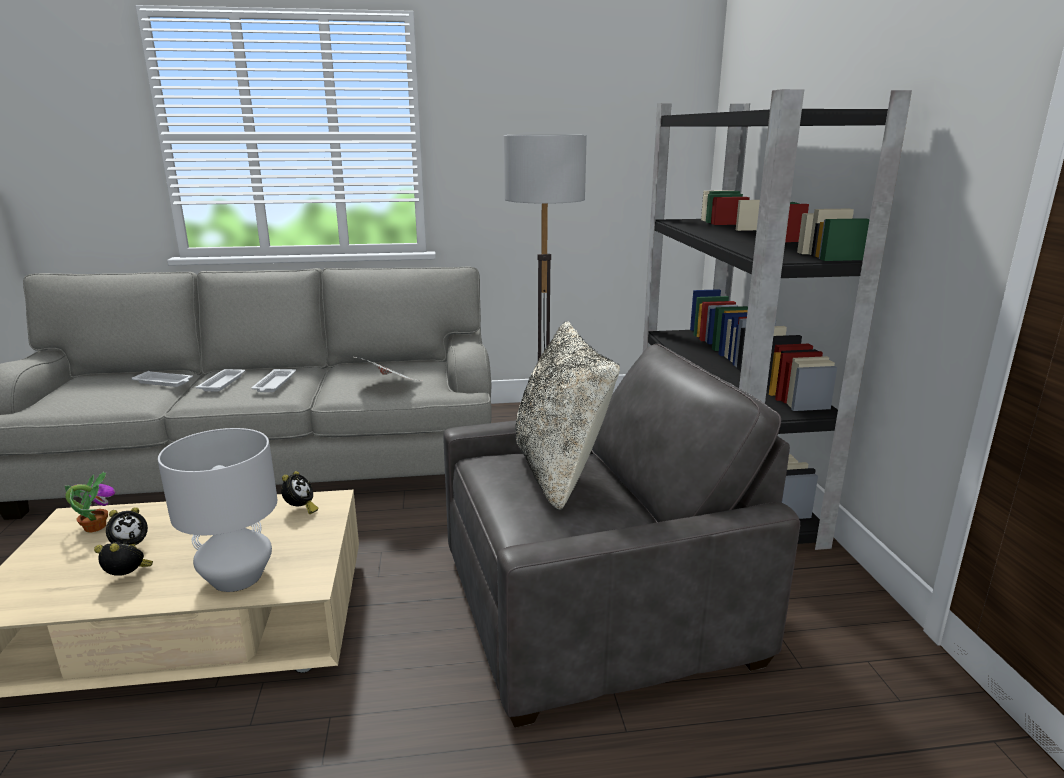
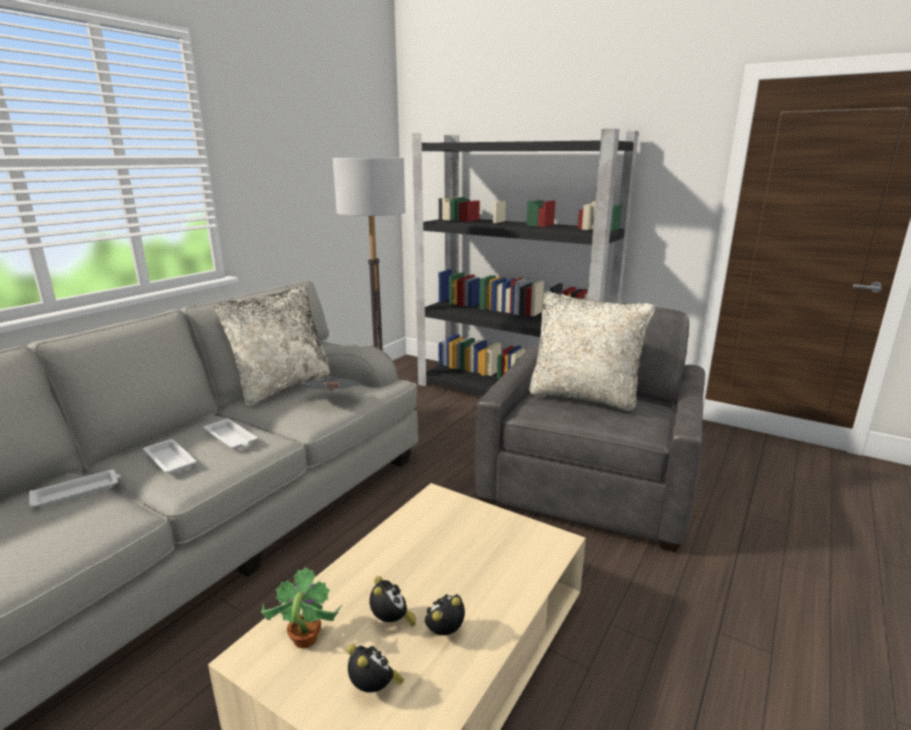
camera: 50 degrees left, 0 degrees up
(233, 559) = (480, 565): grey table lamp -> none
(300, 509) = (434, 513): alarm clock -> alarm clock (374, 689)
(390, 365) = (284, 388): none -> beige pillow

